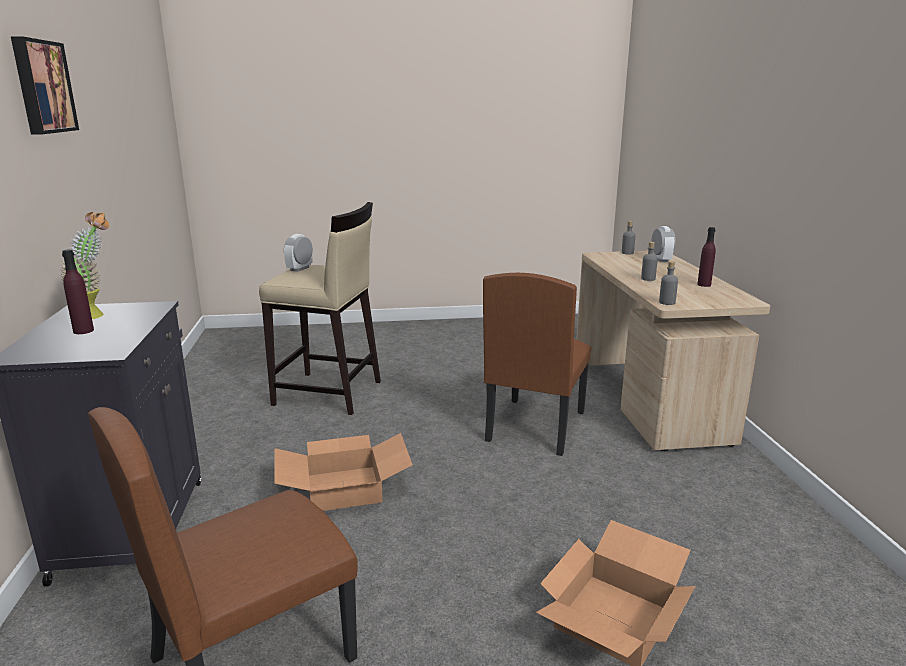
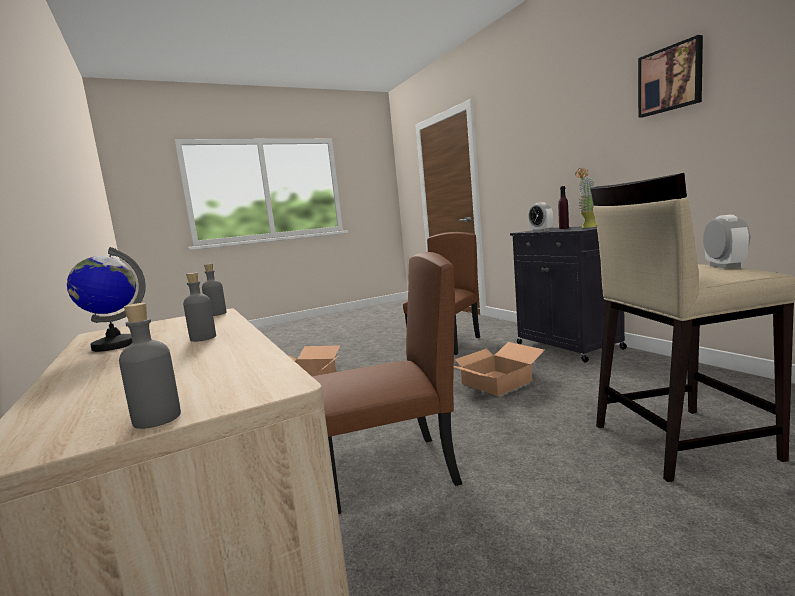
camera: 160 degrees right, 10 degrees down
(534, 426) = (388, 472): brown chair -> brown chair turned 75 degrees clockwise
(661, 260) = (83, 402): alarm clock -> alarm clock (541, 231)
(704, 285) = (115, 345): purple bottle -> globe

